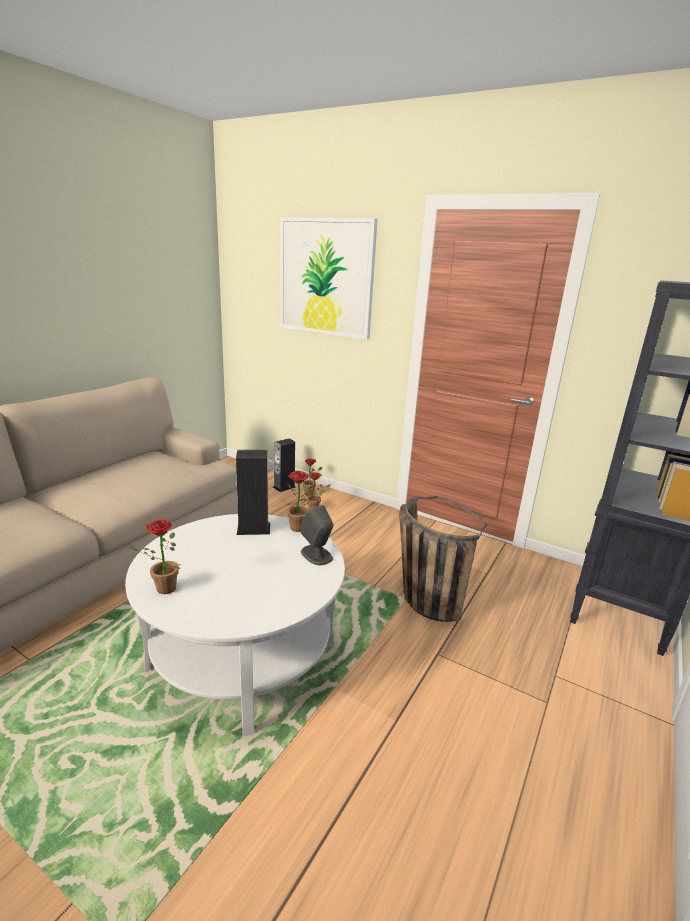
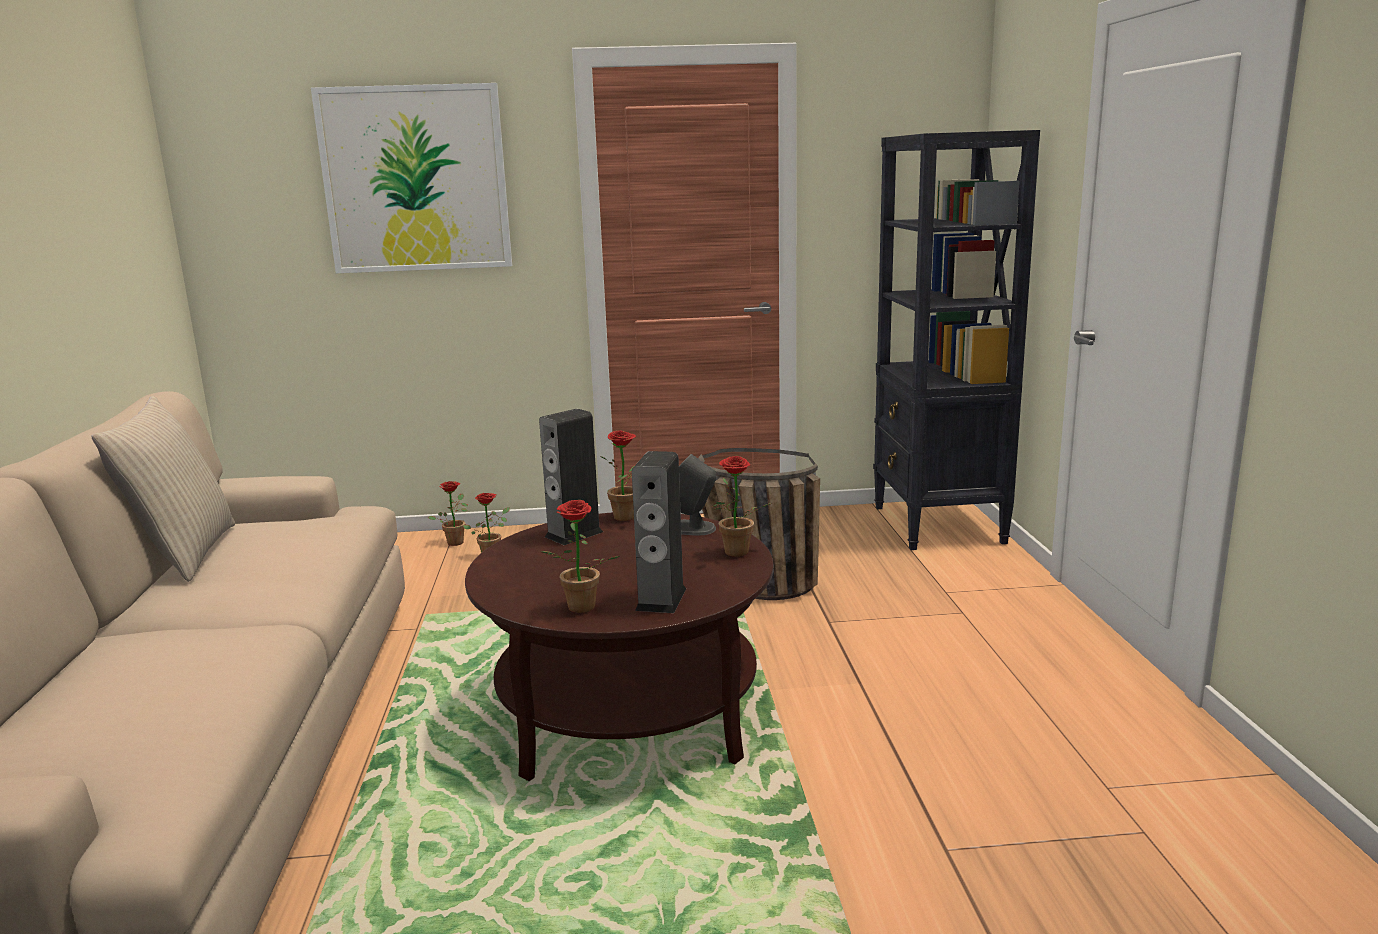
camera: 35 degrees left, 5 degrees down
(110, 465) = (184, 554): none -> beige pillow
(243, 655) = (628, 713): white coffee table -> brown coffee table
(284, 487) = (404, 548): speaker -> speaker (661, 599)
(306, 591) = (736, 554): none -> potted plant

